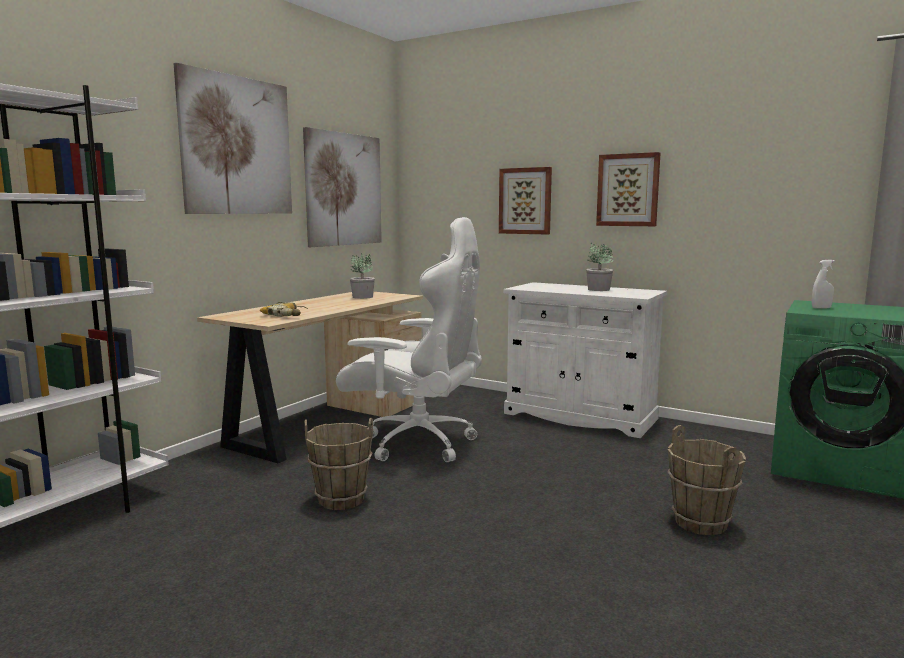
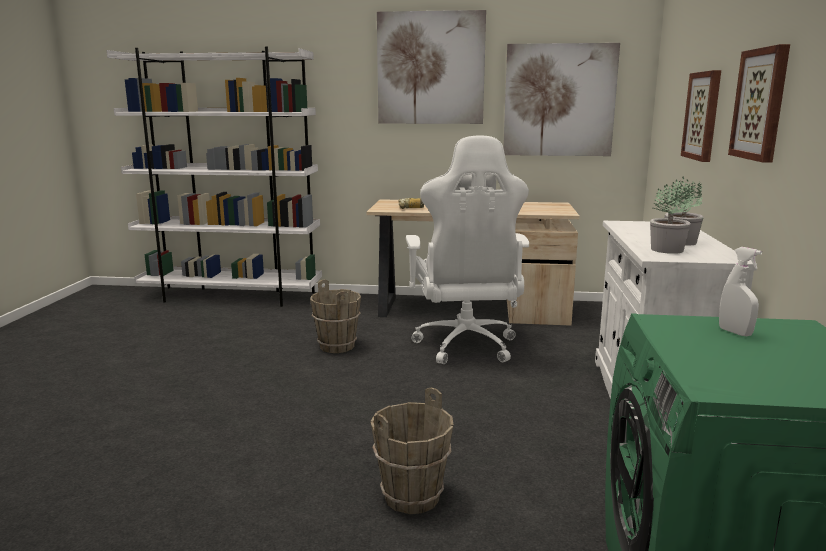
camera: 65 degrees right, 5 degrees up
(362, 297) = (531, 207): potted plant -> potted plant (667, 249)

